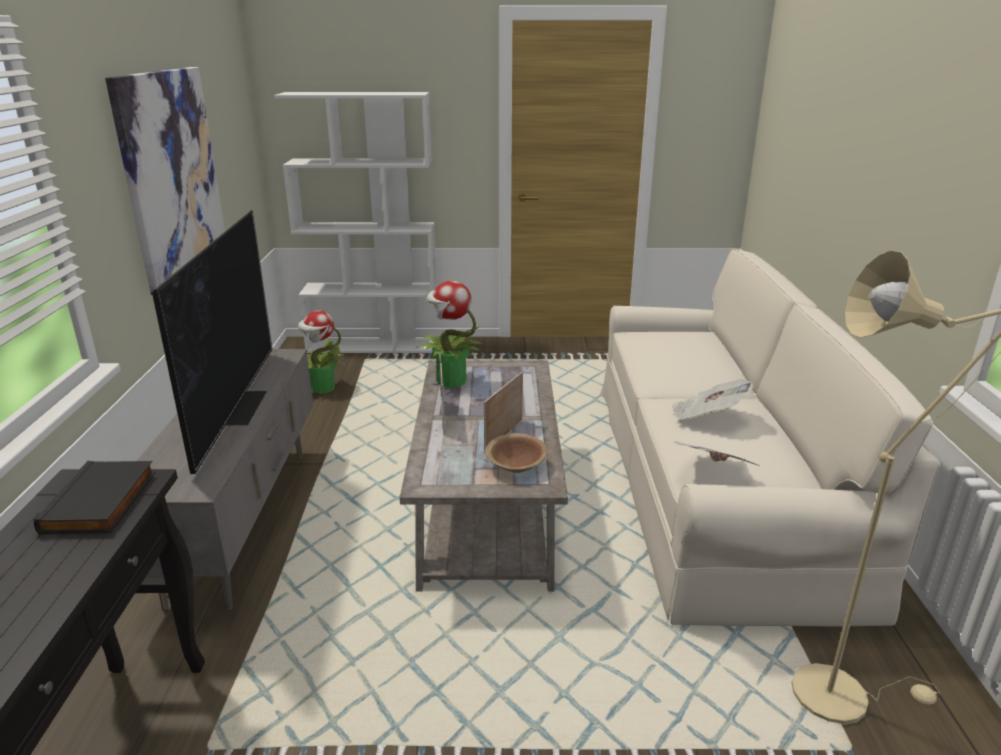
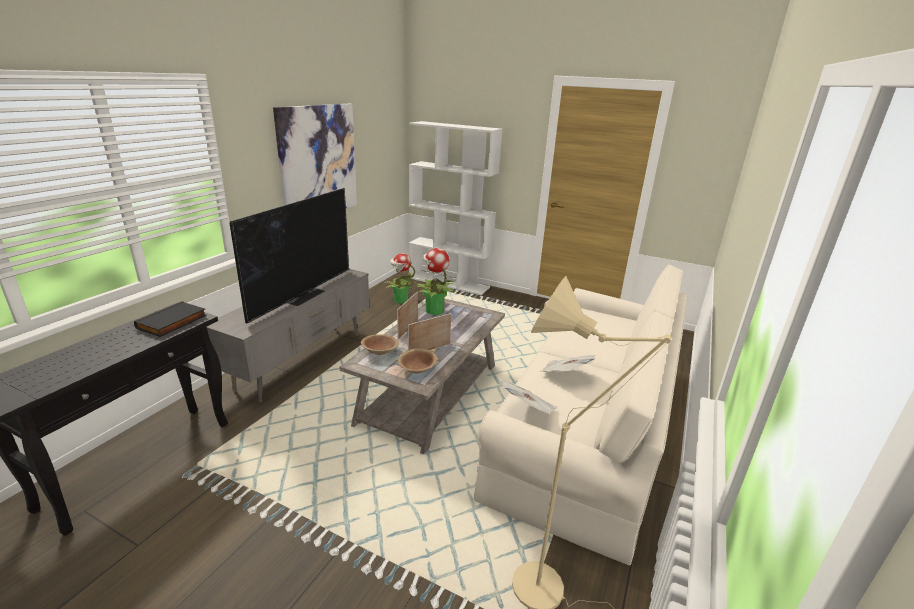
camera: 25 degrees right, 0 degrees up
(437, 458) = (380, 351): none -> brown bowl

